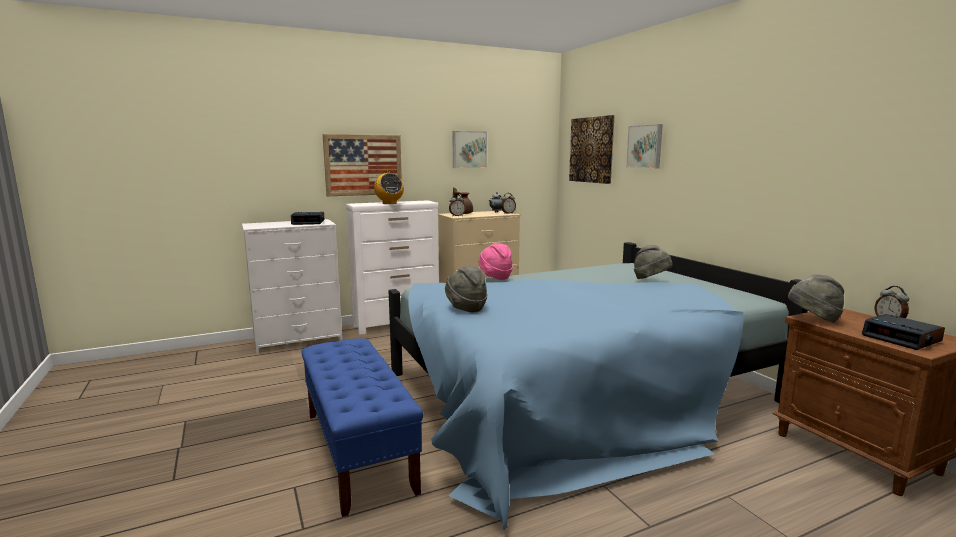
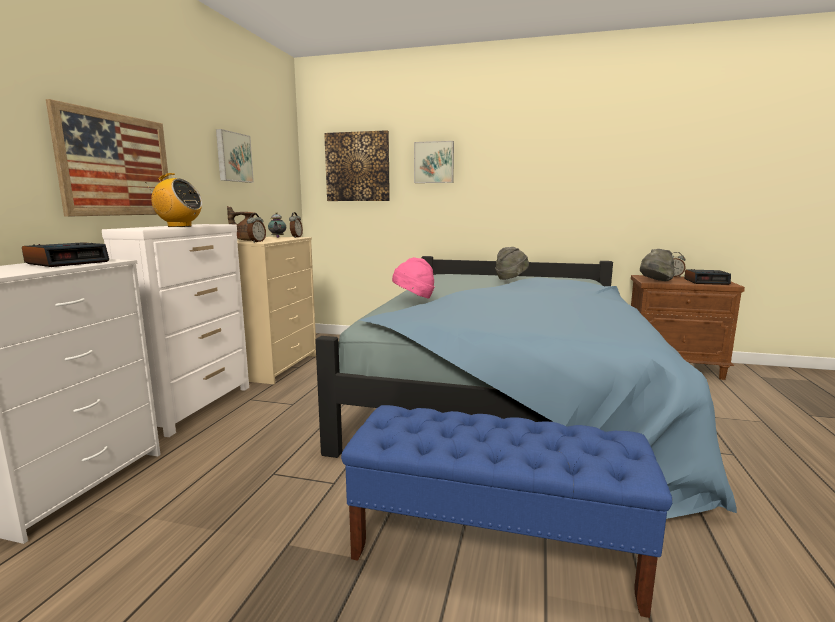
camera: 50 degrees left, 0 degrees up
(465, 308) = (506, 324): grey hat -> none

